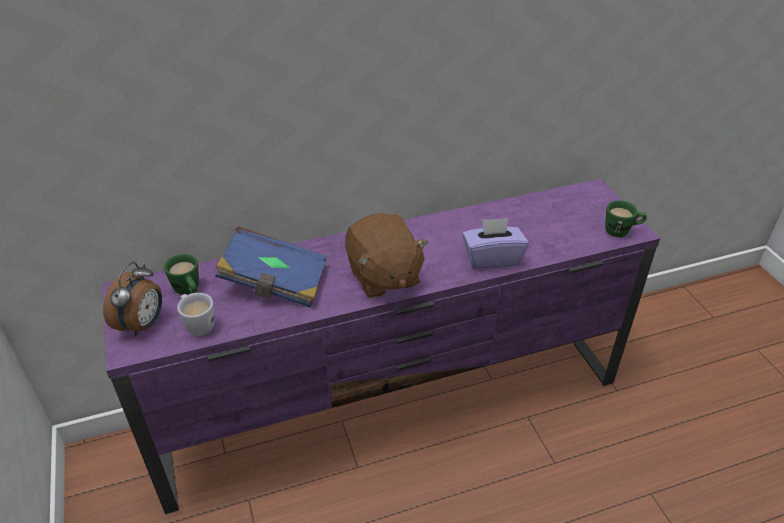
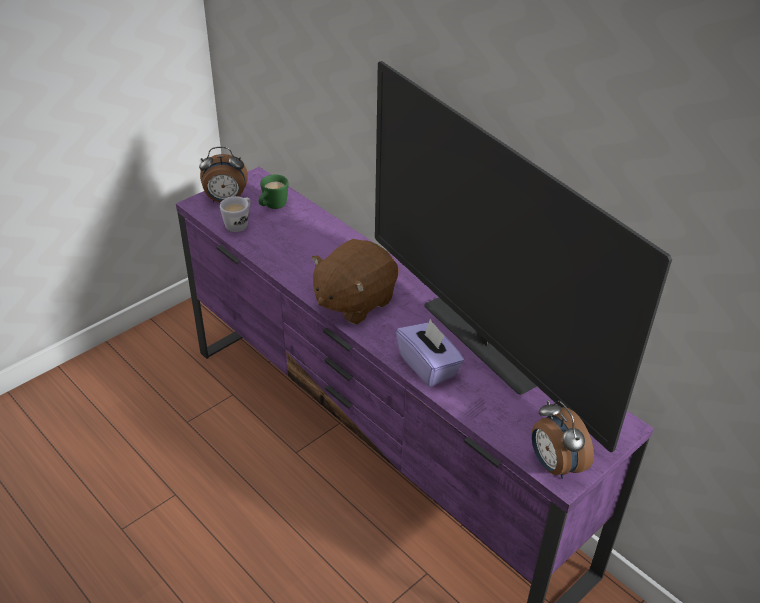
camera: 65 degrees right, 0 degrees up
(275, 283) = (307, 244): blue book -> none
(478, 223) = (480, 343): none -> television
(622, 231) = (554, 465): green mug -> alarm clock

